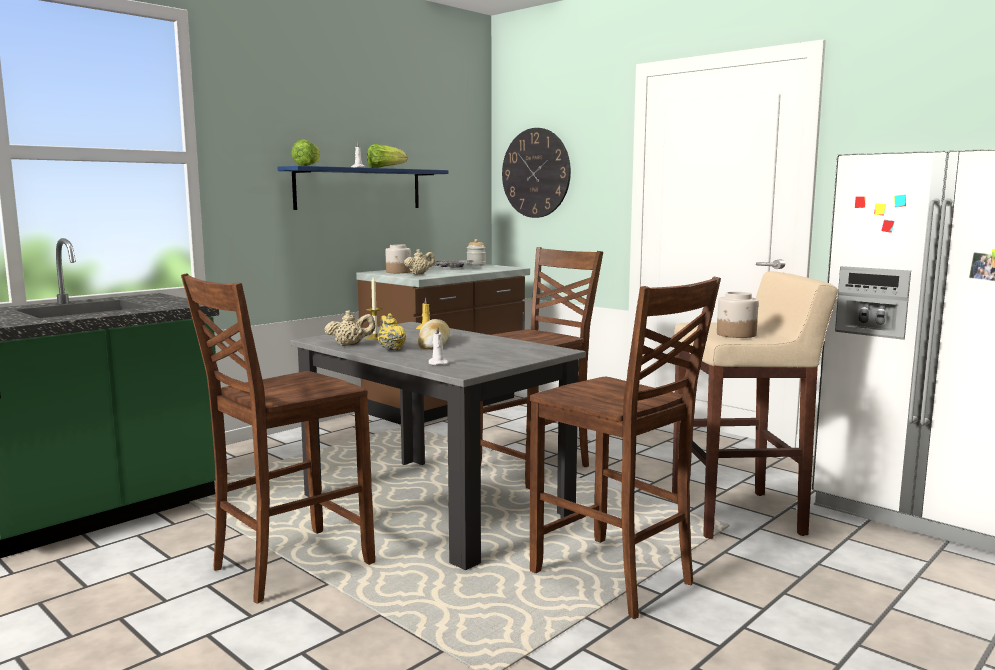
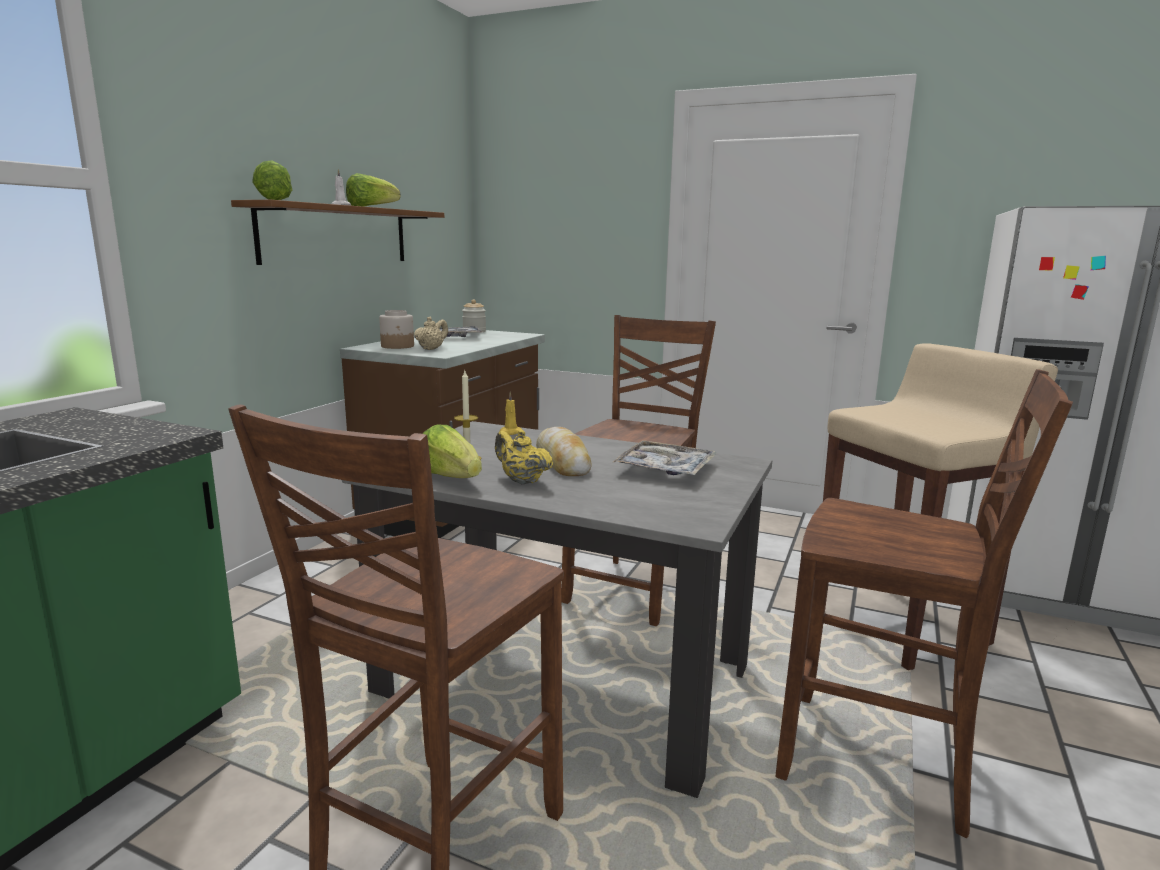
camera: 20 degrees left, 5 degrees up
(350, 345) = (450, 478): beige teapot -> lettuce
(359, 188) = (337, 235): blue shelf -> brown shelf
(437, 363) = (632, 507): white candle -> none
(496, 350) = (665, 469): none -> tray
(536, 173) = (537, 219): wall clock -> none
(736, 334) = (942, 427): jar -> none

